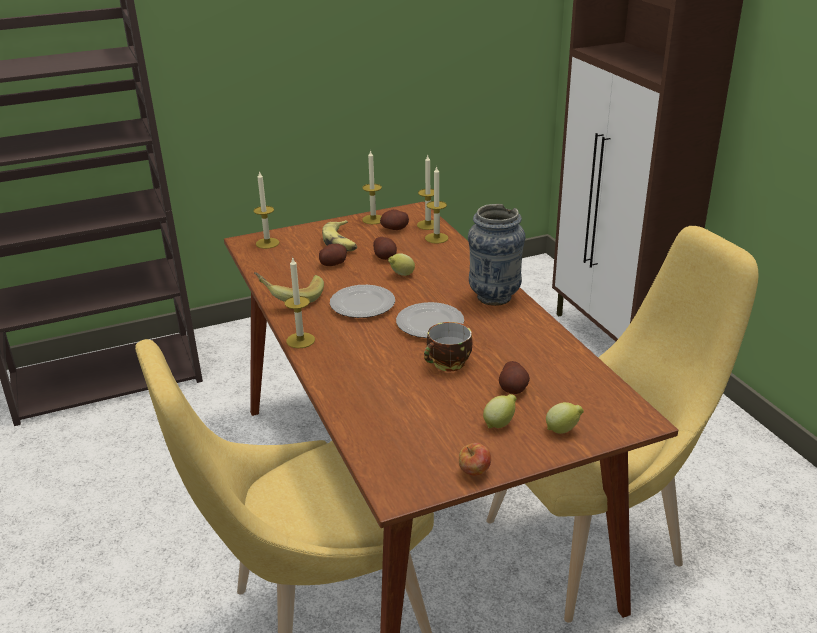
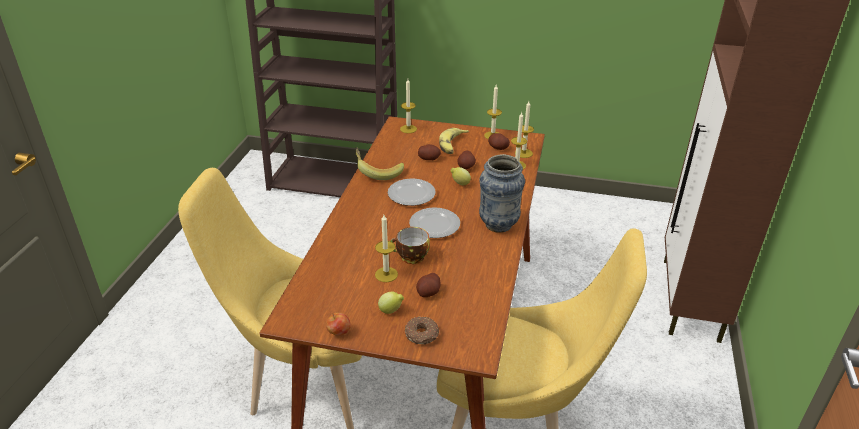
camera: 35 degrees right, 5 degrees up
(300, 340) = (349, 203): candle -> candle (386, 274)
(563, 430) = (422, 335): lemon -> donut

